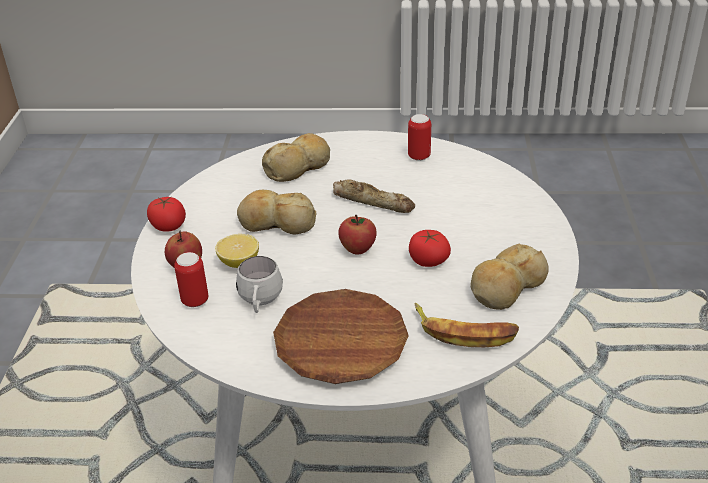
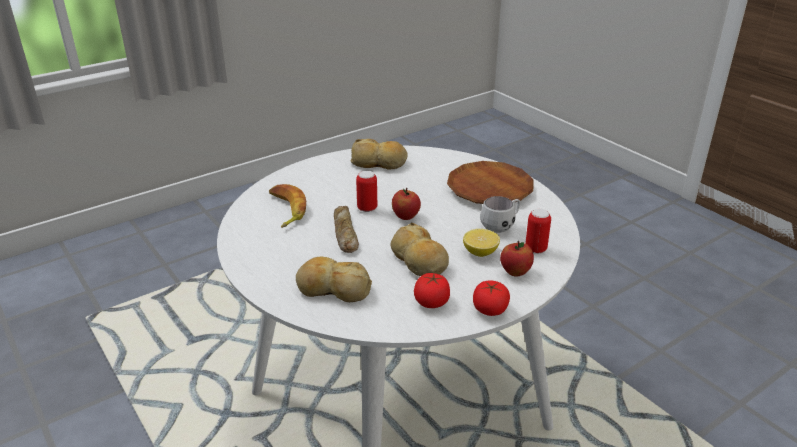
camera: 130 degrees left, 5 degrees down
(419, 156) = (258, 239): can -> can (367, 208)
(428, 260) = (384, 191): tomato -> tomato (431, 301)
(465, 332) = (430, 162): banana -> banana (285, 210)

